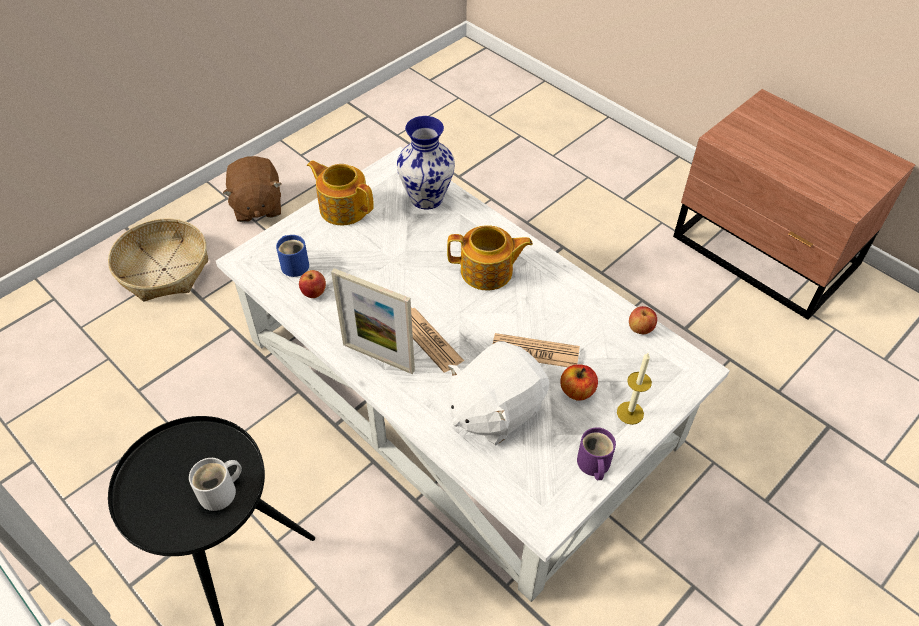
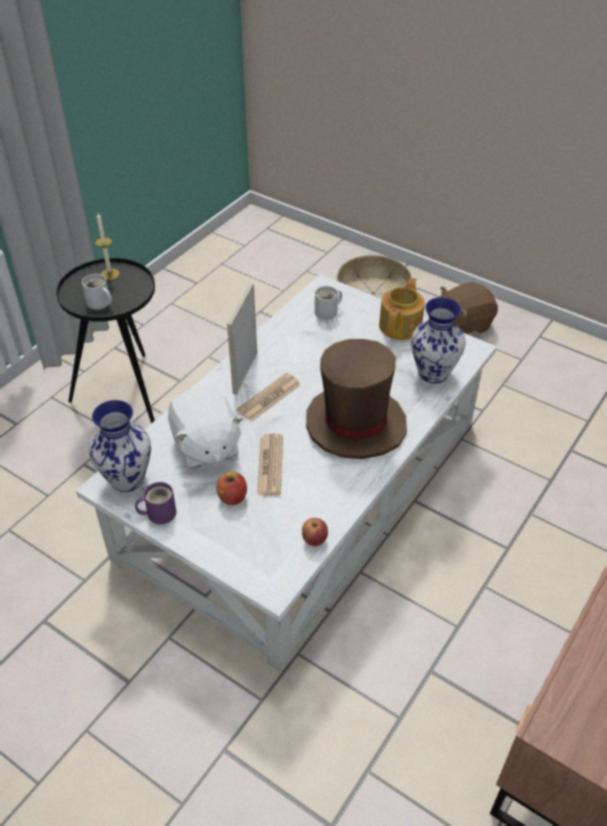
camera: 80 degrees right, 5 degrees down
(295, 264) = (328, 312): blue mug -> white mug
(314, 293) = (301, 328): apple -> none
(488, 271) = (355, 424): teapot -> brown hat
(495, 409) = (205, 446): white plush toy -> white plush toy turned 150 degrees counterclockwise
(534, 496) = (126, 478): none -> vase
(630, 413) = (214, 536): candle -> candle (110, 274)

